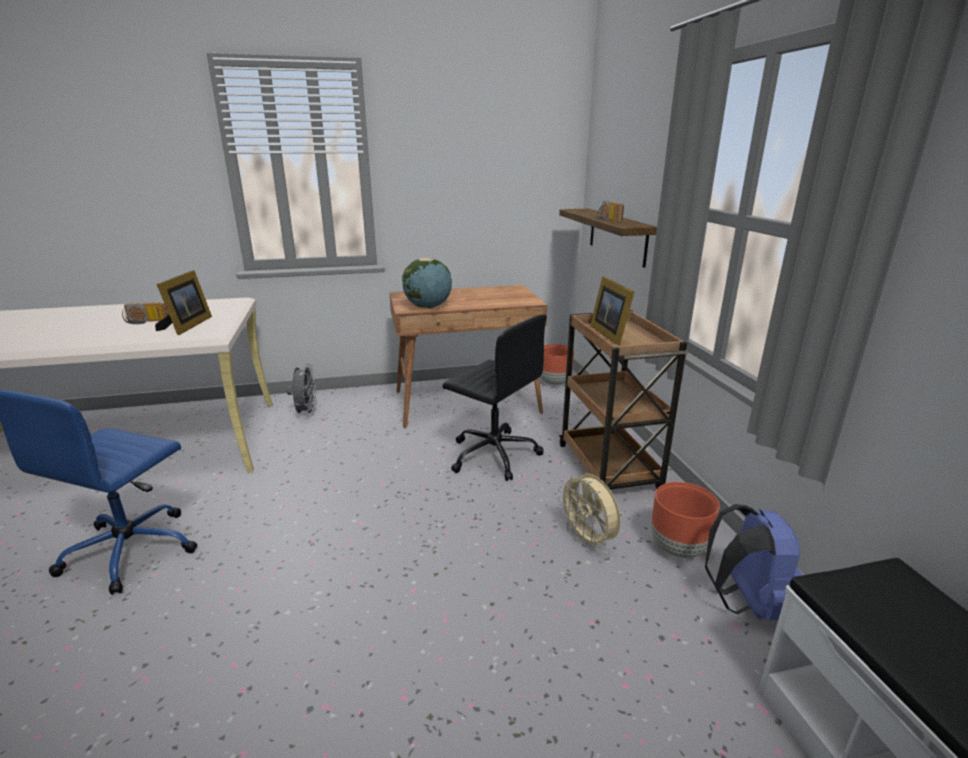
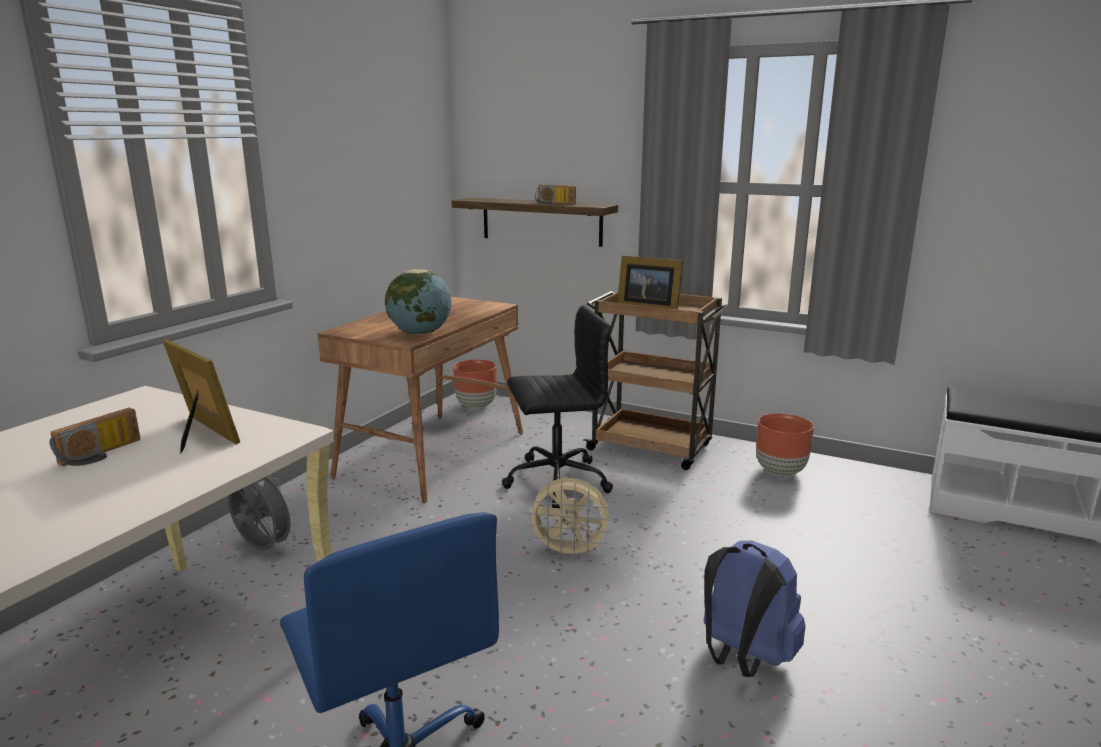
camera: 50 degrees left, 5 degrees down
(588, 540) = (734, 496): beige fan -> beige fan (569, 553)
(746, 603) = (855, 478): blue backpack -> blue backpack (743, 659)

